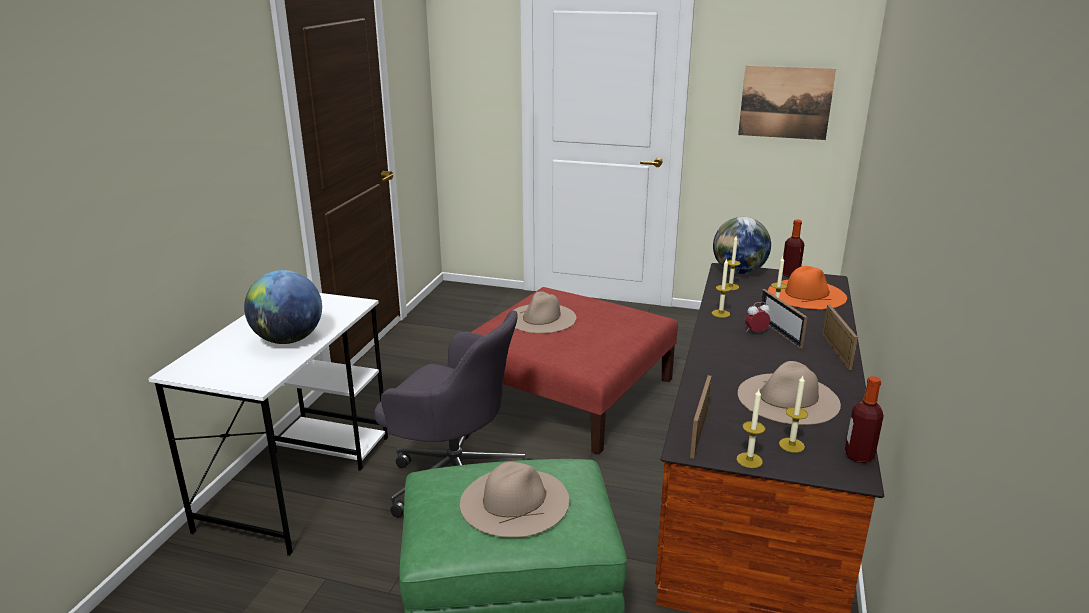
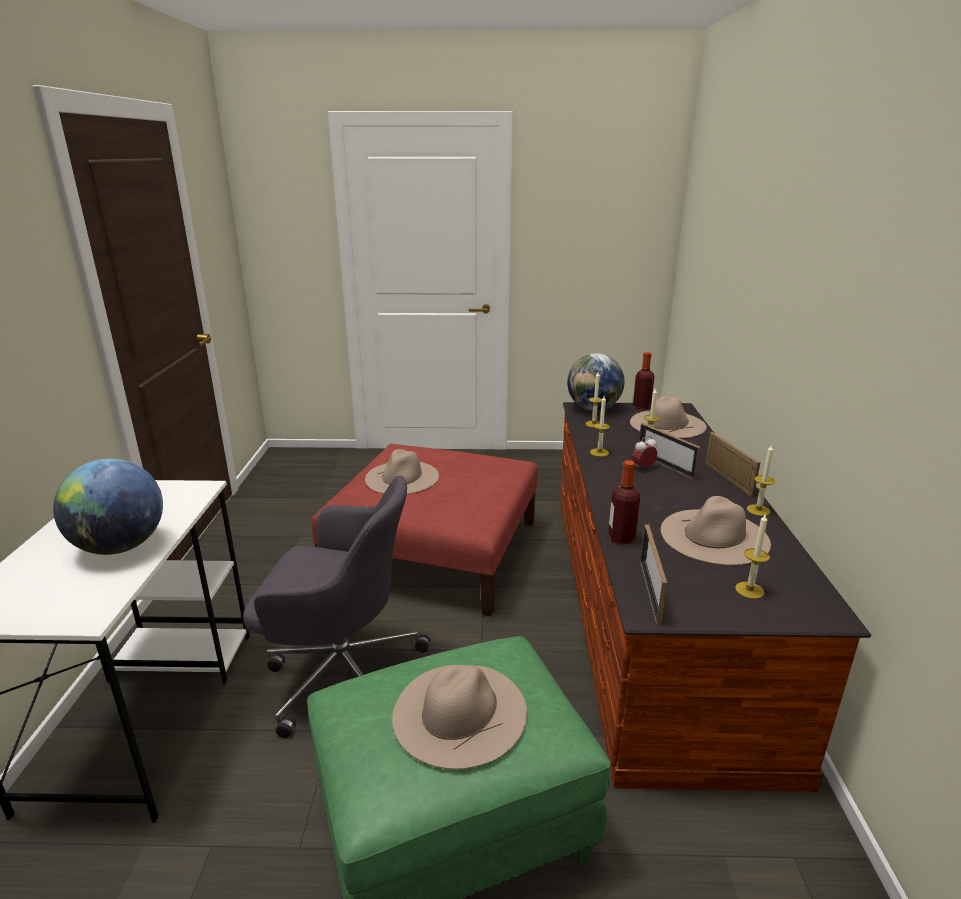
camera: 15 degrees left, 0 degrees up
(749, 460) = (718, 616): candle -> candle (758, 510)
(785, 102) = (604, 243): picture -> none
(806, 294) = (667, 424): orange hat -> beige hat
(859, 456) = (820, 591): bottle -> bottle (621, 538)

